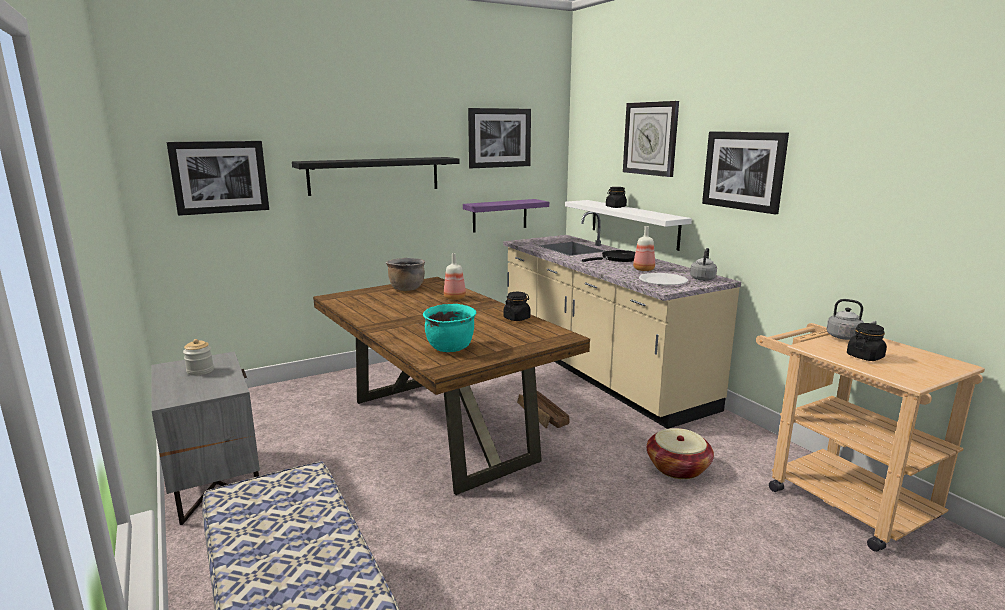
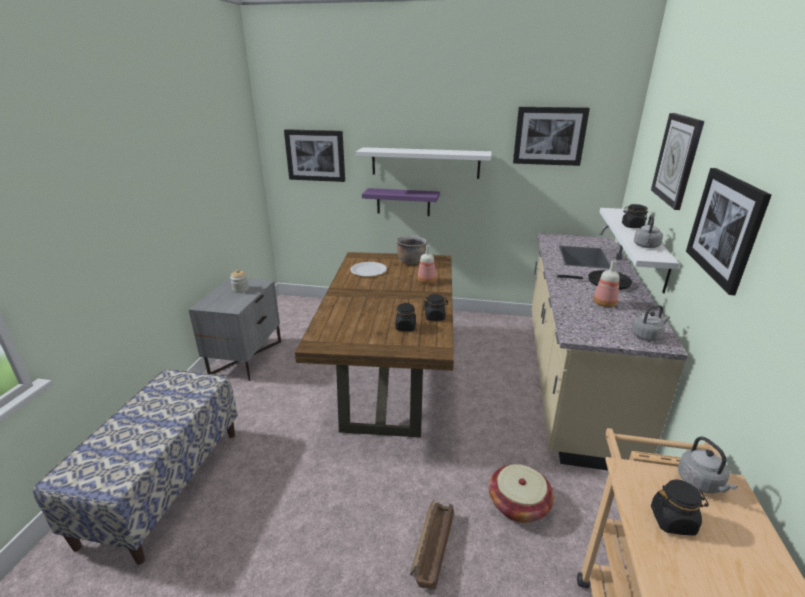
camera: 40 degrees right, 10 degrees up
(374, 175) = (425, 163): black shelf -> white shelf
(450, 348) = (346, 328): turquoise cooking pot -> none
(499, 215) = (540, 209): purple shelf -> purple shelf (403, 202)
(506, 331) = (405, 327): none -> black jar
(542, 415) = (471, 399): crate -> crate (432, 547)
(652, 214) = (646, 246): none -> grey kettle
(662, 281) = (595, 324): white plate -> white plate (368, 270)

